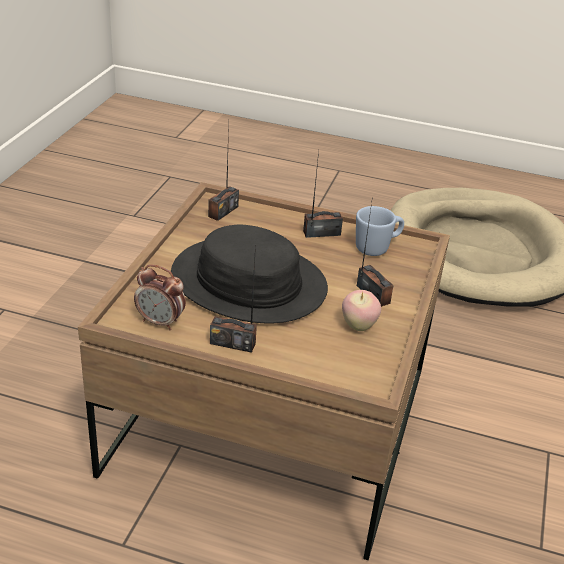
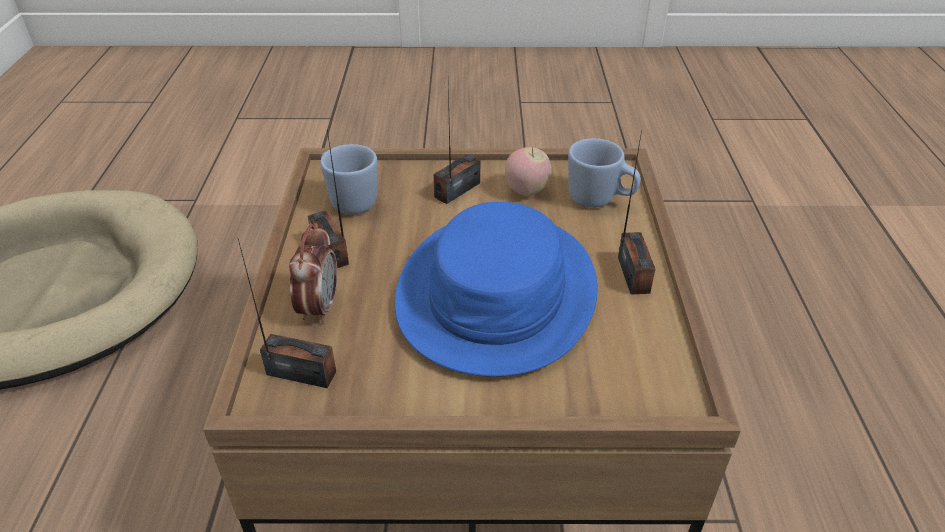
camera: 105 degrees left, 5 degrees up
(160, 322) = (646, 351): alarm clock -> alarm clock (319, 308)
(248, 283) = (498, 292): black hat -> blue hat
(330, 359) = (599, 200): none -> blue mug

